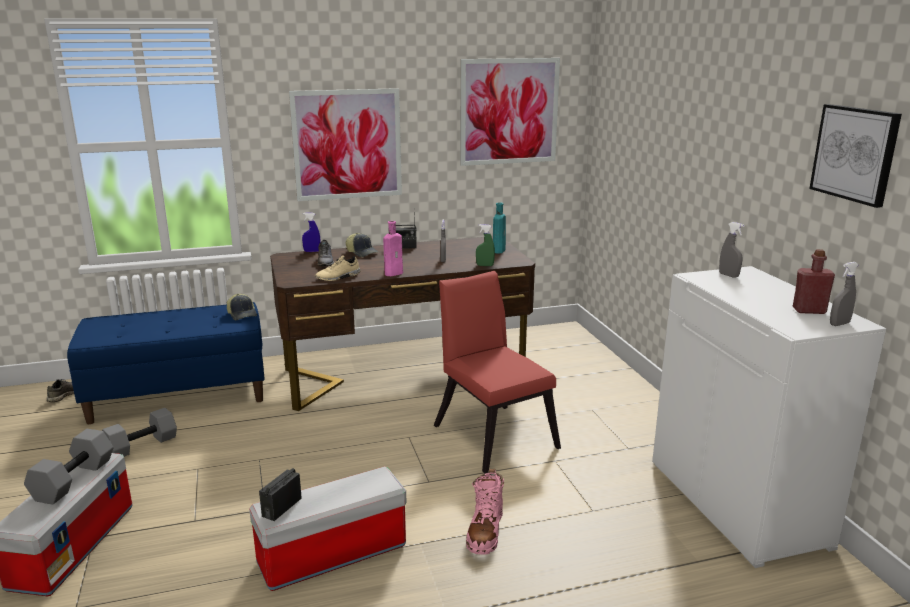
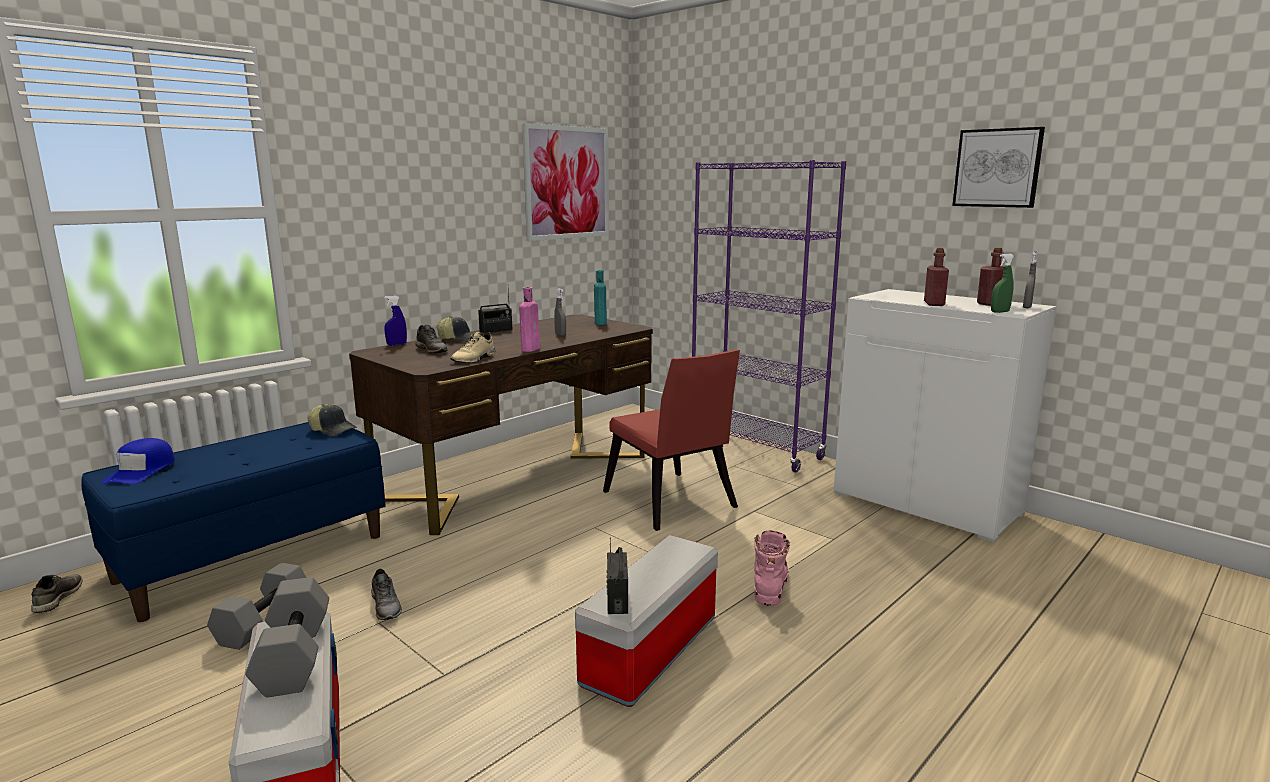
camera: 30 degrees left, 5 degrees down
(109, 324) = (141, 471): none -> blue cap
(213, 458) = (387, 606): none -> grey shoe
(347, 144) = (414, 216): picture -> none
(485, 265) = (609, 333): green spray bottle -> green spray bottle (1000, 312)
(485, 532) = (769, 582): pink boot -> pink boot turned 150 degrees counterclockwise
(492, 433) = (671, 503): red chair -> red chair turned 150 degrees counterclockwise
(633, 398) = (755, 450): none -> purple bookcase
(728, 275) = (889, 294): grey spray bottle -> none
(740, 299) = (934, 304): none -> red bottle

